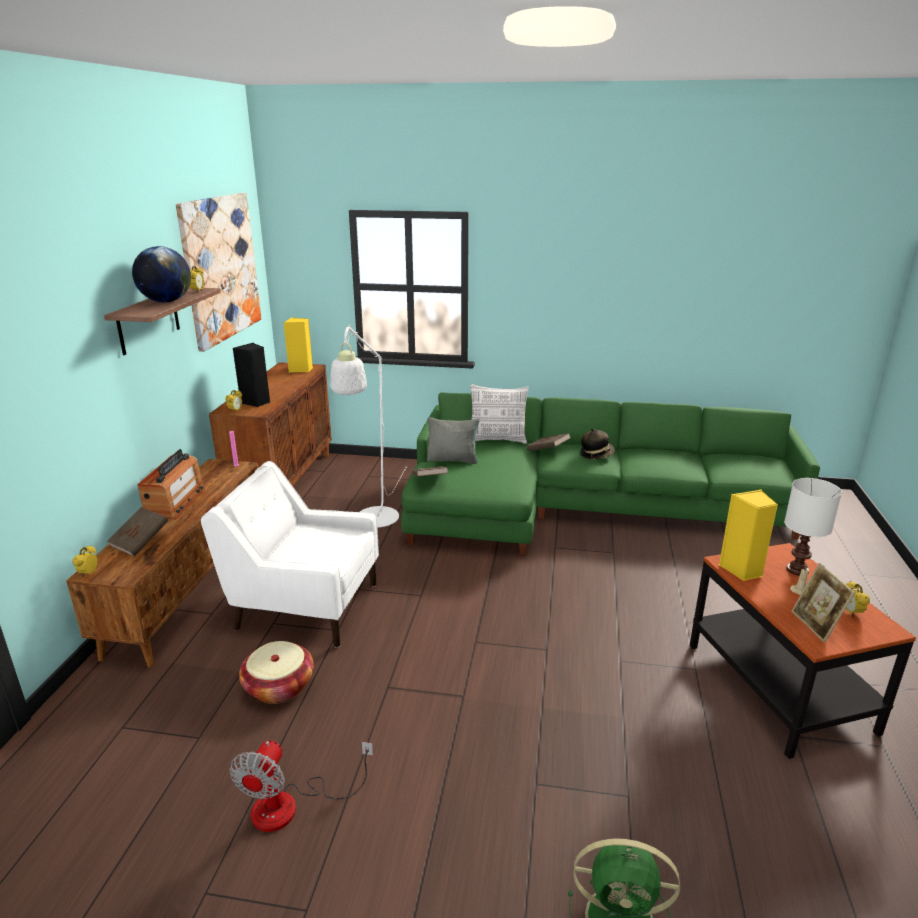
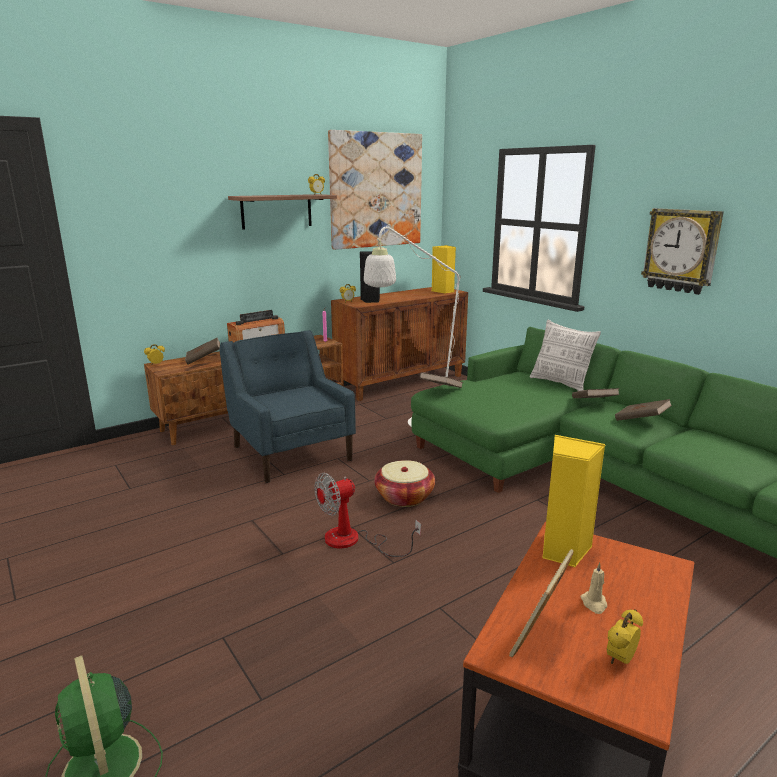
camera: 45 degrees right, 5 degrees down
(166, 302) = (279, 195): globe -> none
(279, 686) = (203, 486): basket -> basket (404, 497)
(291, 806) = (100, 546): fan -> fan (354, 541)
(304, 606) = (291, 452): white armchair -> blue armchair
(453, 459) = (490, 384): grey pillow -> none
(566, 305) = (681, 250): none -> wall clock
(596, 454) = (641, 421): hat -> brown book
(797, 570) = (638, 586): white table lamp -> none

